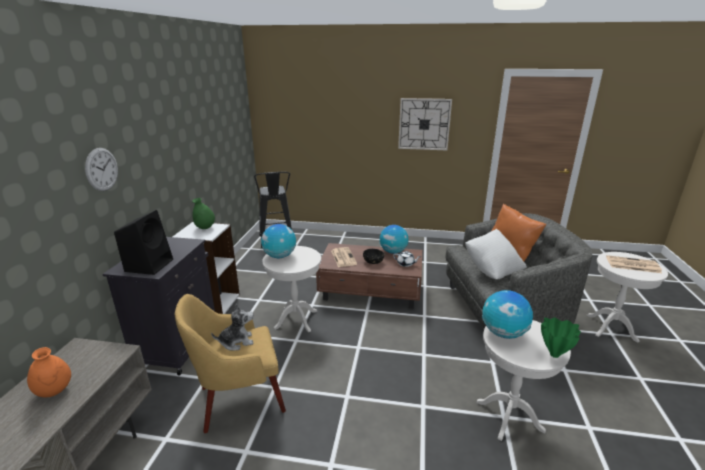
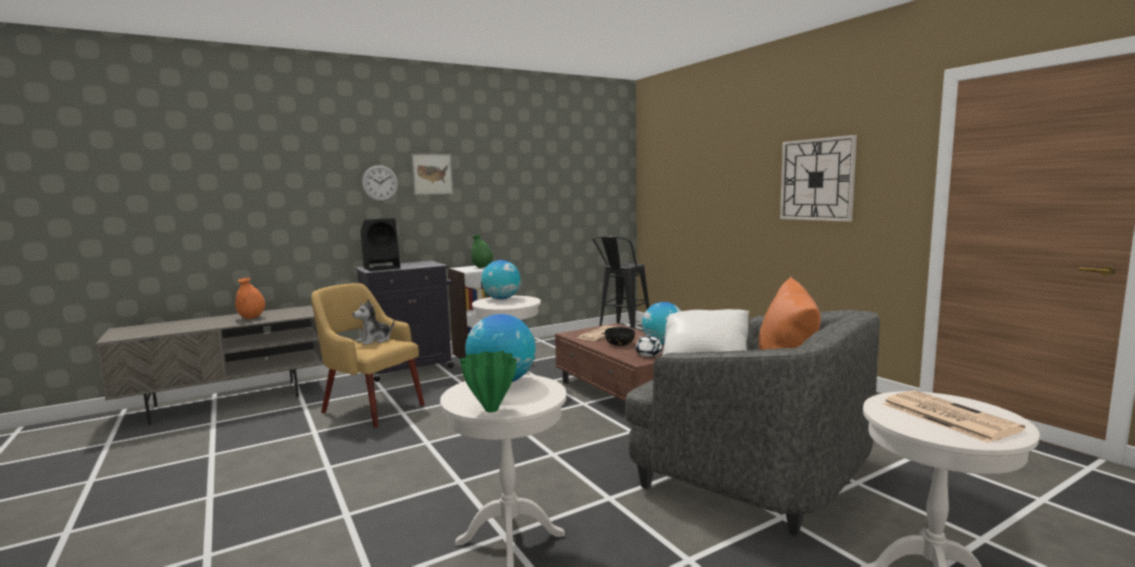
camera: 50 degrees right, 15 degrees down
(140, 145) = (432, 174): none -> picture
(237, 342) = (375, 340): plush toy -> plush toy turned 105 degrees clockwise

